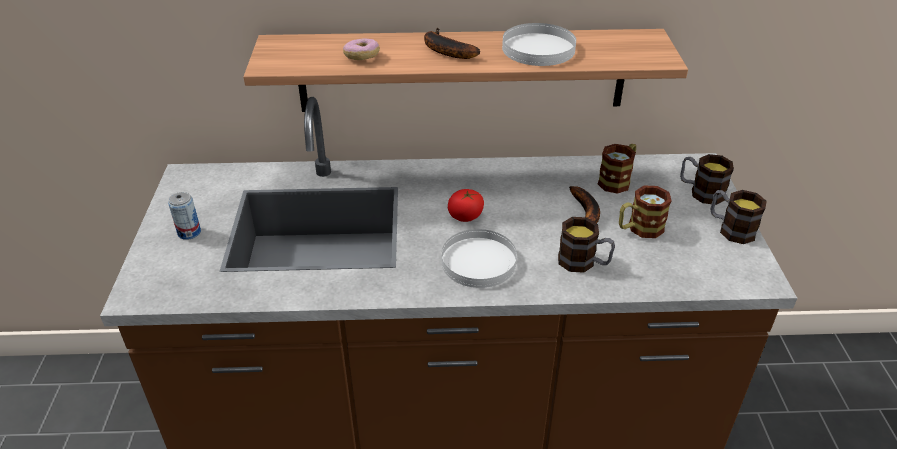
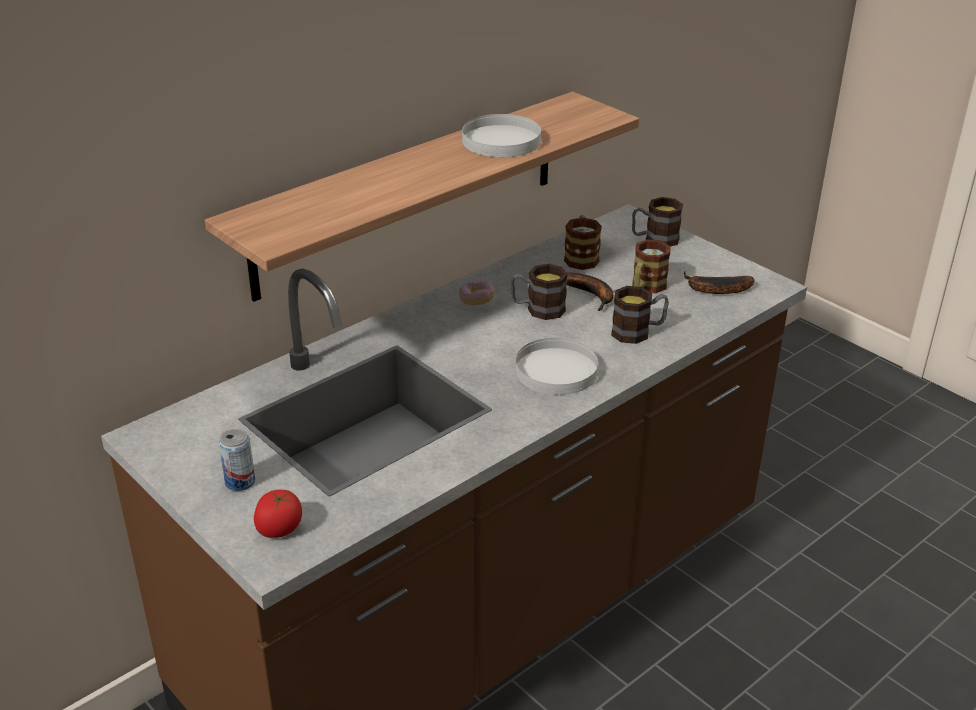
camera: 40 degrees left, 5 degrees down
(362, 57) = (354, 201): donut -> donut (476, 300)
(444, 50) = (422, 169): banana -> banana (714, 289)
(465, 216) = (495, 341): tomato -> tomato (279, 529)
(730, 228) = (709, 258): mug -> mug (538, 309)

